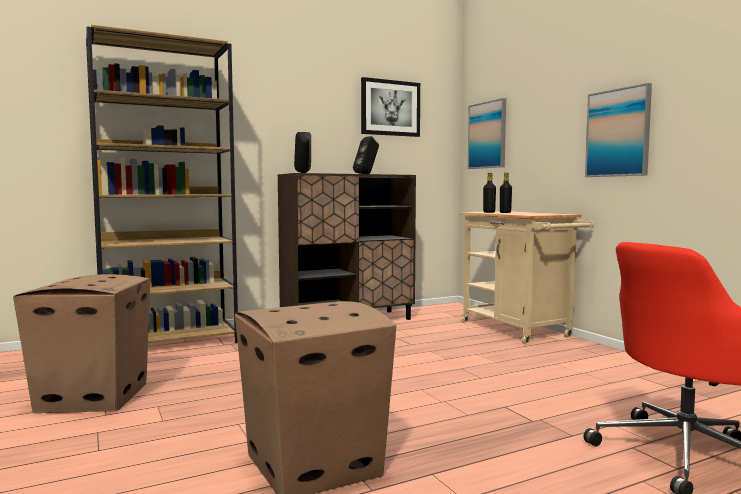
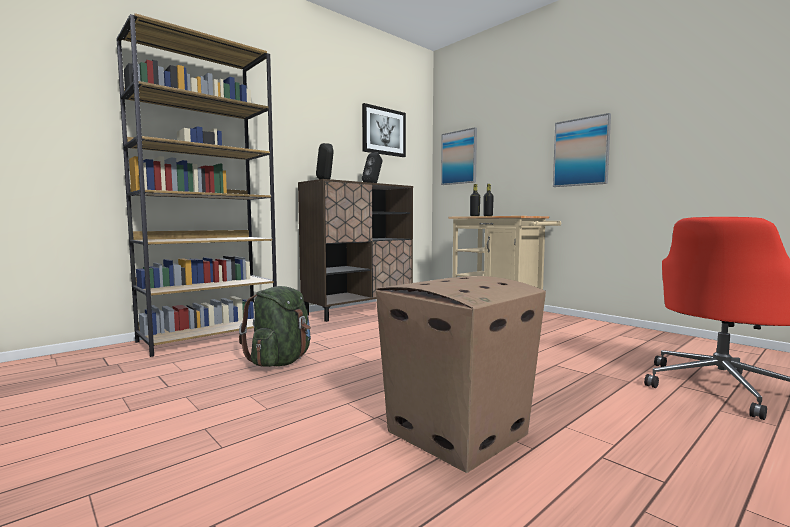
camera: 15 degrees left, 0 degrees up
(94, 397) = (171, 394): cardboard box -> none
(214, 375) = (281, 362): none -> green backpack

